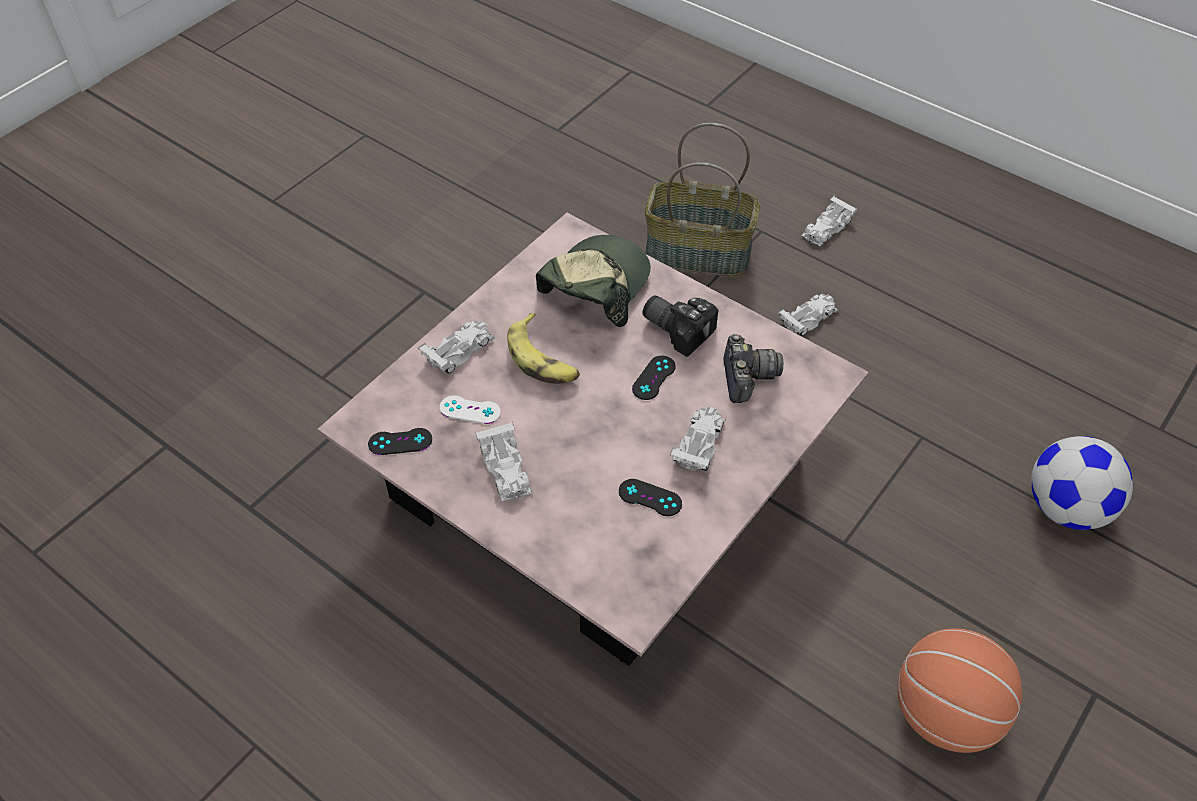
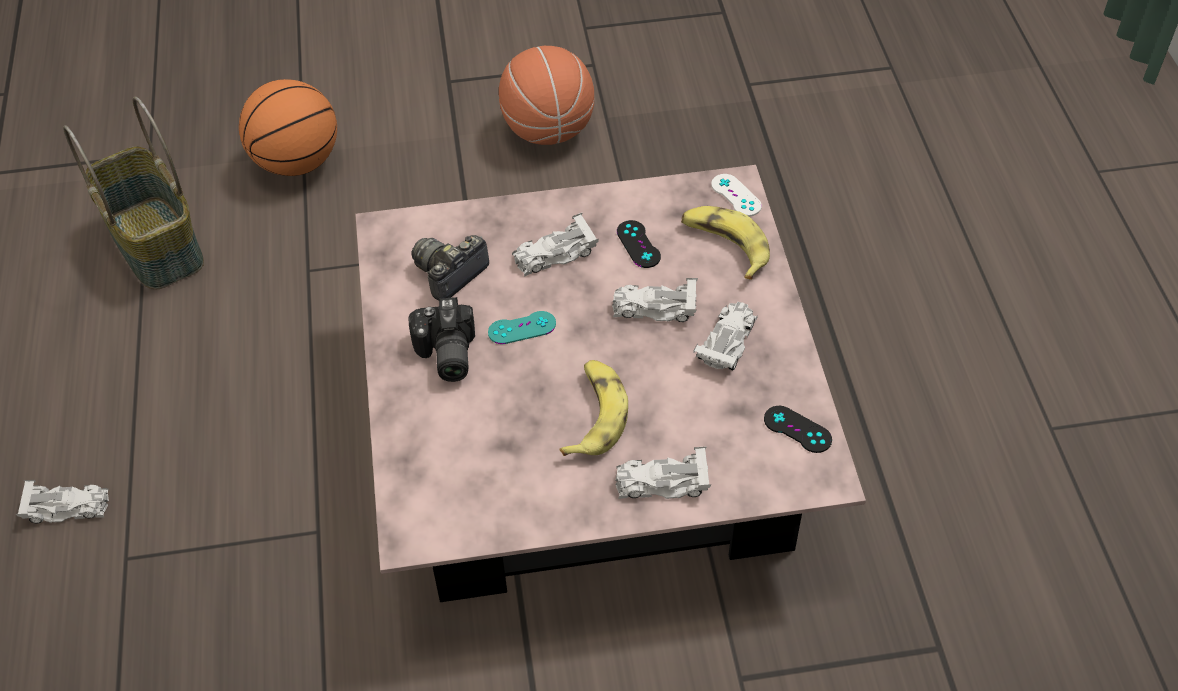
camera: 135 degrees left, 0 degrees up
(470, 410) = (708, 414): white game controller -> white game controller (736, 195)
(584, 547) = (725, 246): none -> banana
(594, 286) = (463, 453): cap -> none
(654, 378) = (522, 328): black game controller -> turquoise game controller
(696, 253) = (221, 586): basket -> basket (158, 243)
(808, 318) = (232, 429): white toy car -> white toy car (654, 307)
(1065, 508) = (297, 162): football -> basketball

